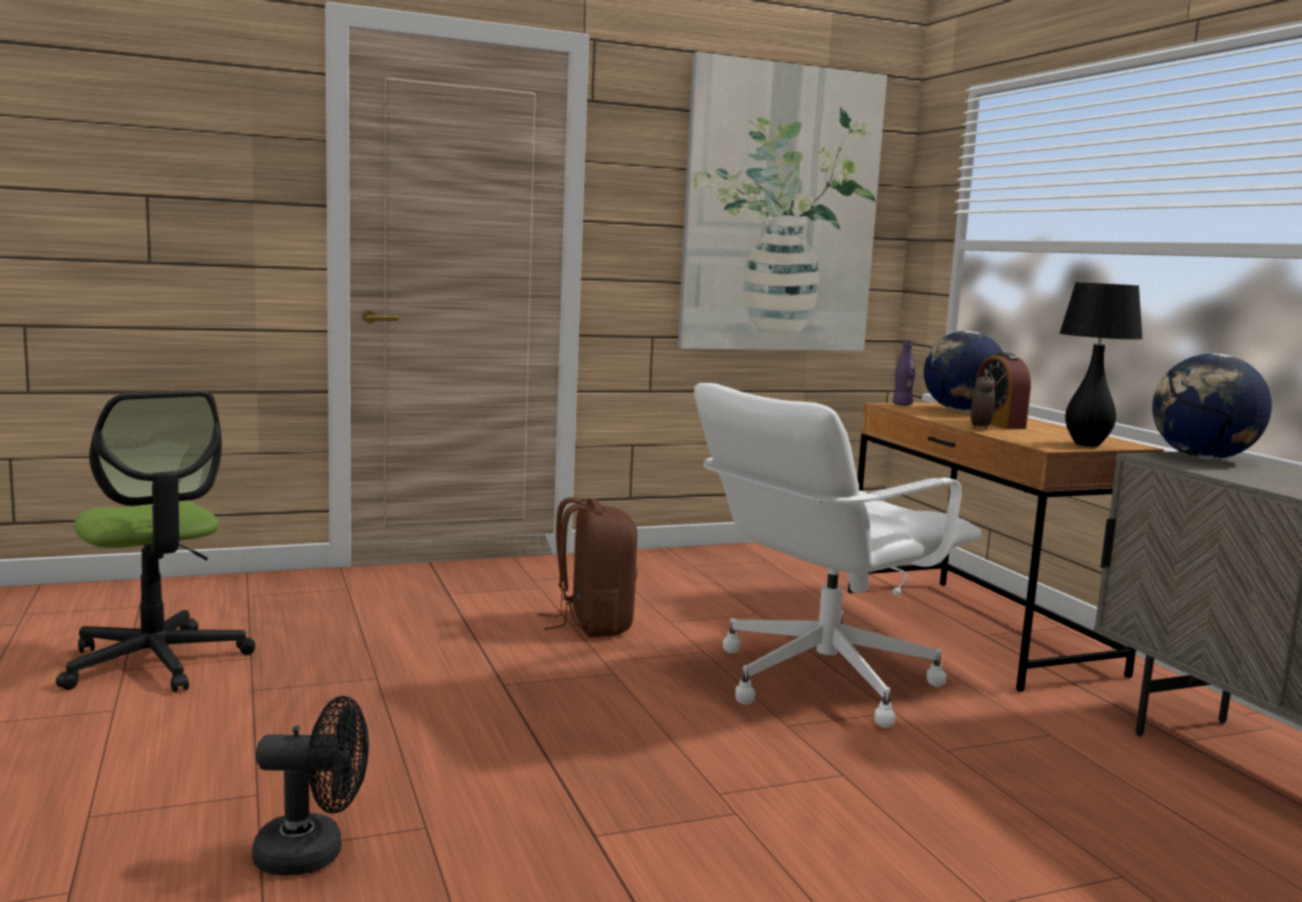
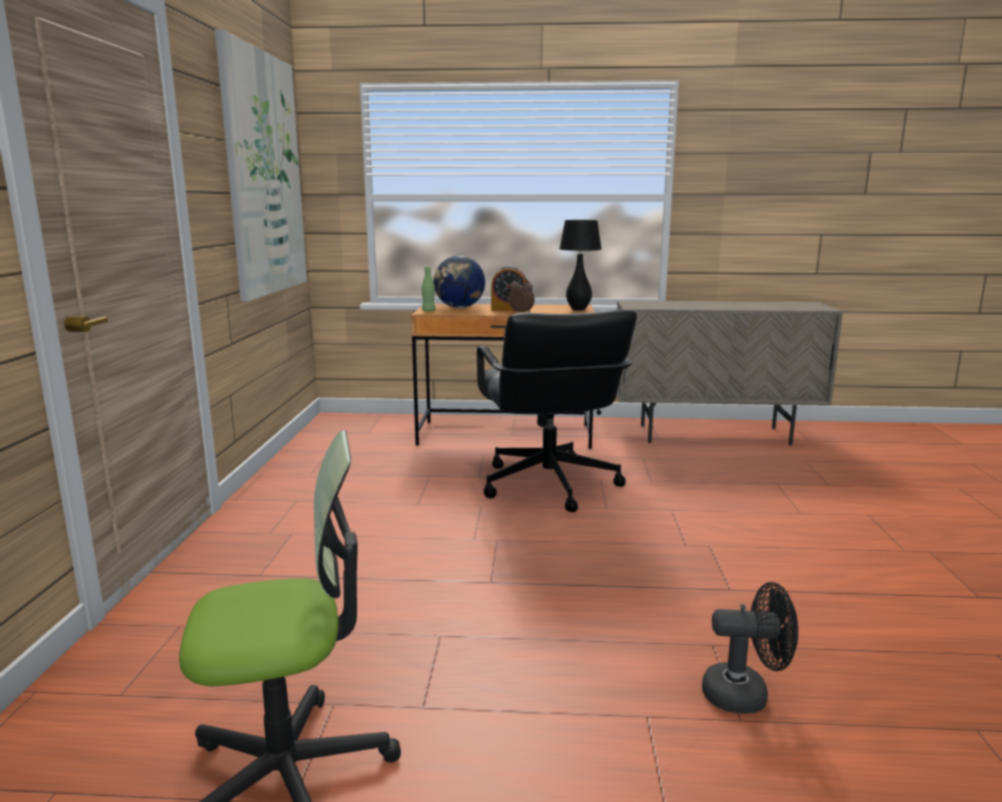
camera: 65 degrees left, 5 degrees up
(314, 854) = (745, 695): black fan -> black fan turned 75 degrees clockwise
(592, 624) = (397, 529): brown backpack -> none
(820, 680) = (548, 485): white office chair -> black office chair
(902, 405) = (428, 311): purple bottle -> green bottle
(1203, 458) = (639, 304): globe -> none

